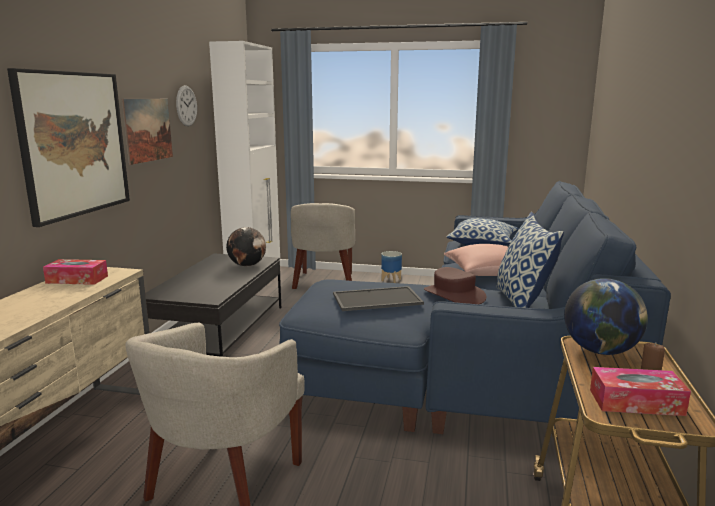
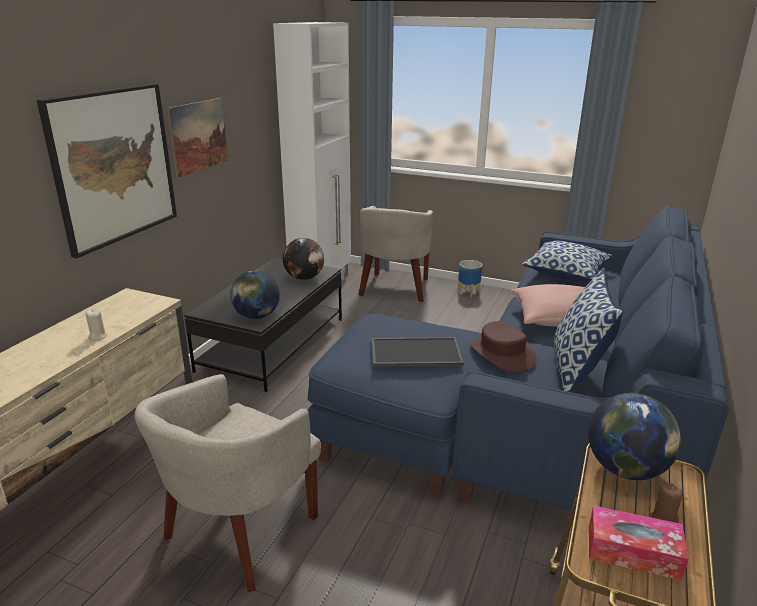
camera: 10 degrees right, 10 degrees up
(65, 298) = (97, 336): none -> beige candle
(77, 279) = (115, 310): tissue box -> none
(186, 106) = (245, 101): wall clock -> none
(210, 294) = (256, 316): none -> globe

